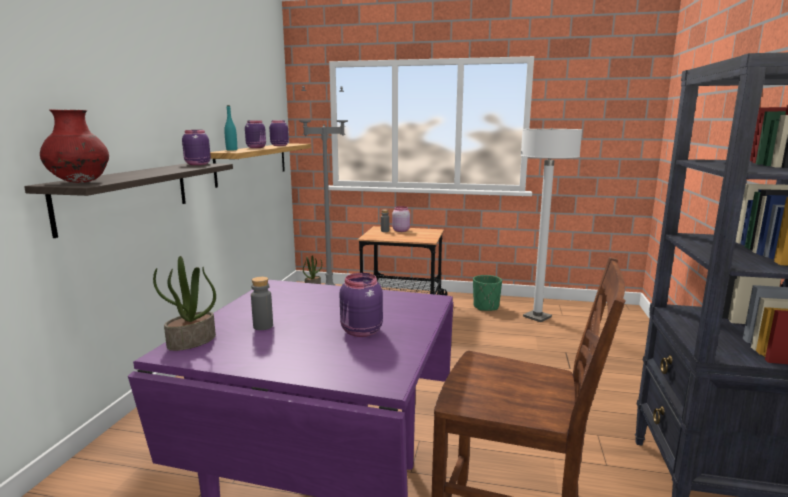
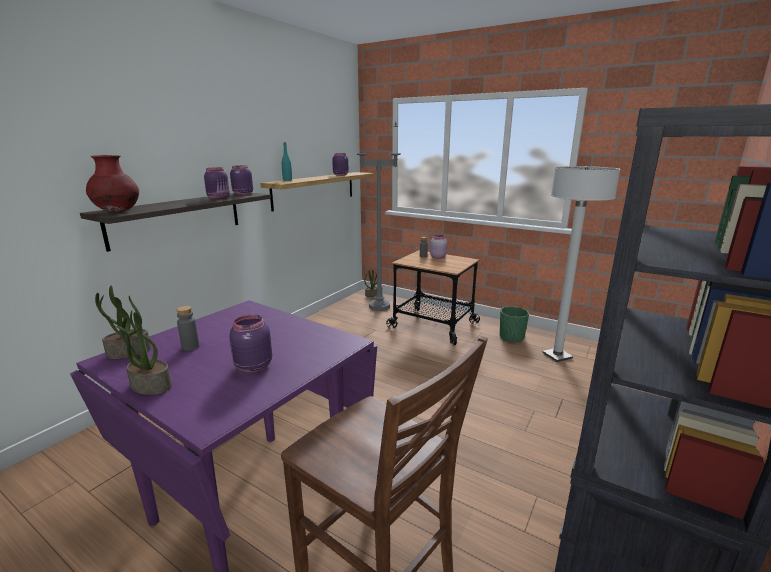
camera: 20 degrees right, 5 degrees up
(257, 147) = (315, 177): purple jar -> purple jar (219, 198)
(269, 365) = (150, 386): none -> potted plant

